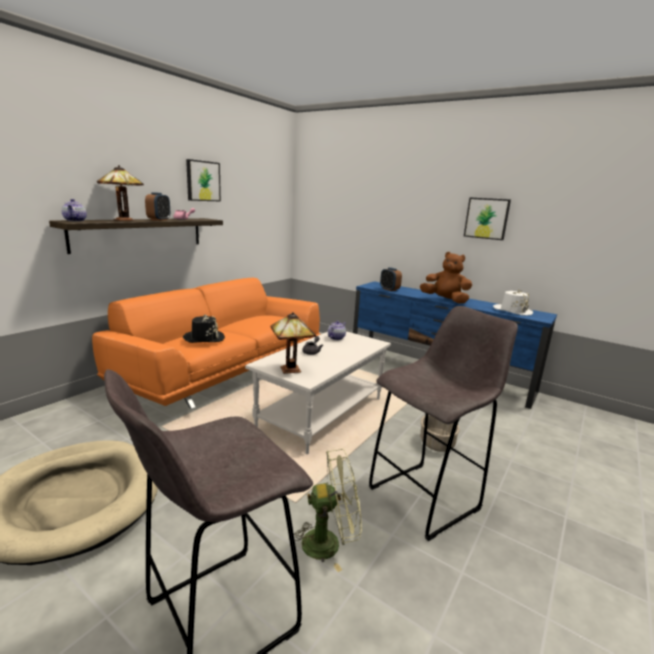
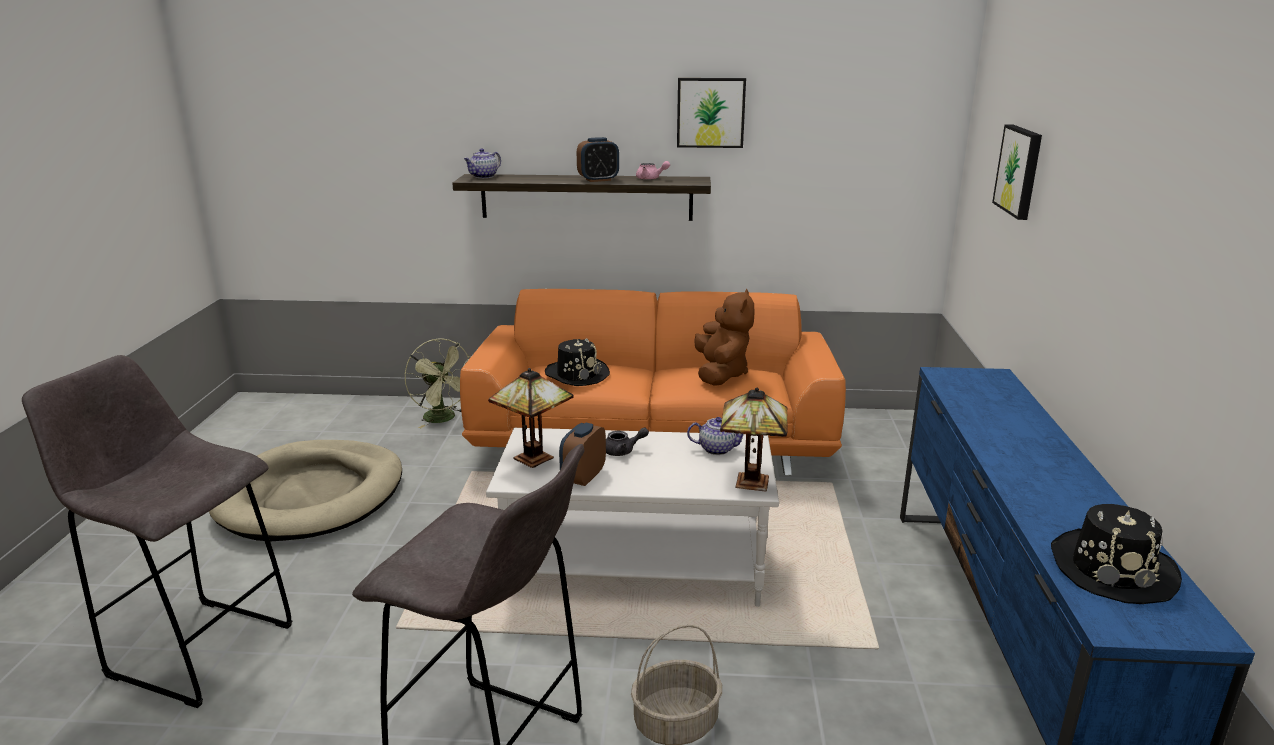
camera: 60 degrees right, 5 degrees up
(123, 220) = (544, 178): table lamp -> table lamp (749, 483)
(329, 542) = (337, 683): green fan -> green fan (444, 419)
(389, 289) = (969, 397): alarm clock -> alarm clock (583, 477)
(445, 300) = (1013, 467): brown plush toy -> brown plush toy (721, 374)
(486, 218) = (1187, 270): picture -> picture (1020, 171)
(512, 311) = (1112, 569): white hat -> black hat

